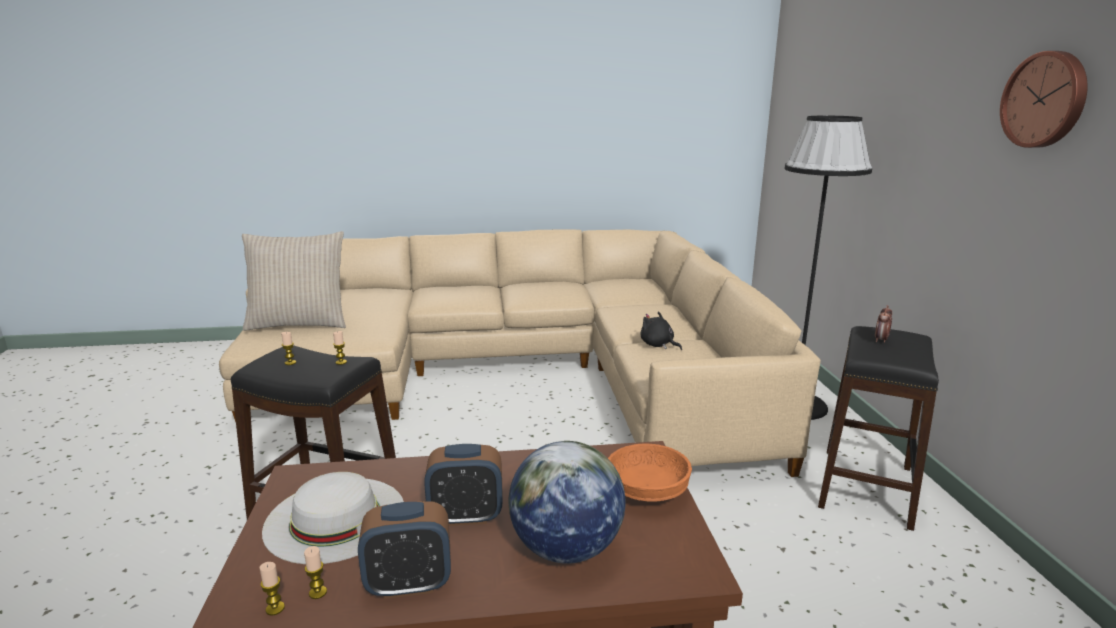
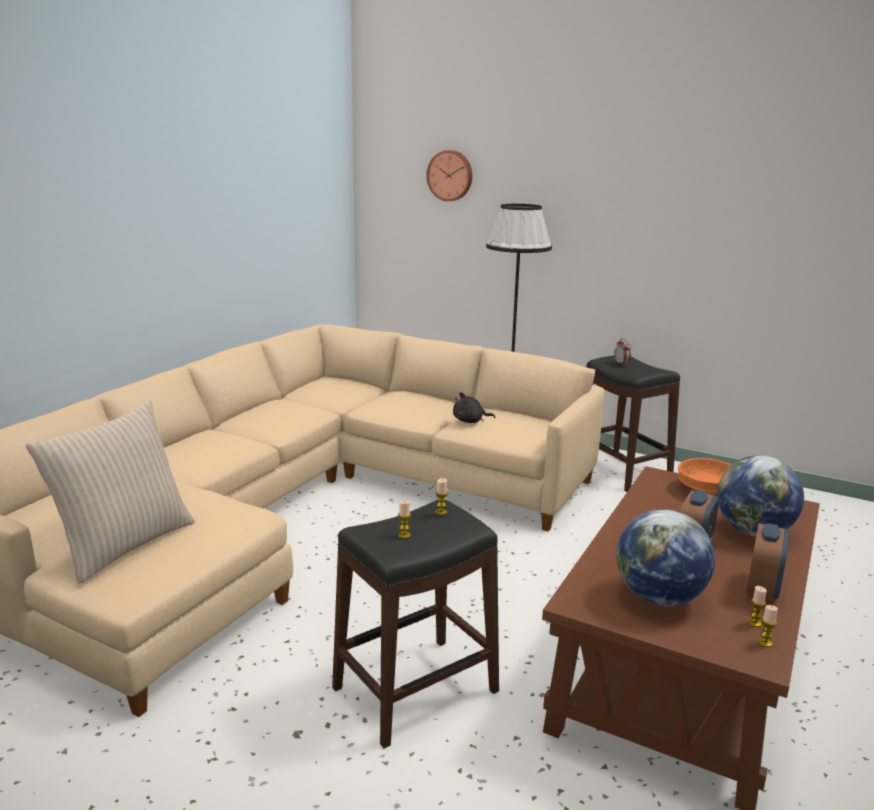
camera: 55 degrees left, 0 degrees up
(335, 518) = (658, 598): white hat -> globe
(1046, 100) = (685, 193): wall clock -> wall clock (450, 175)

